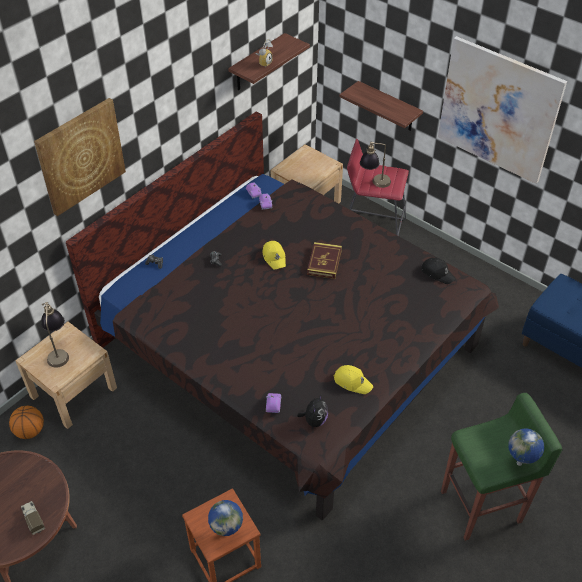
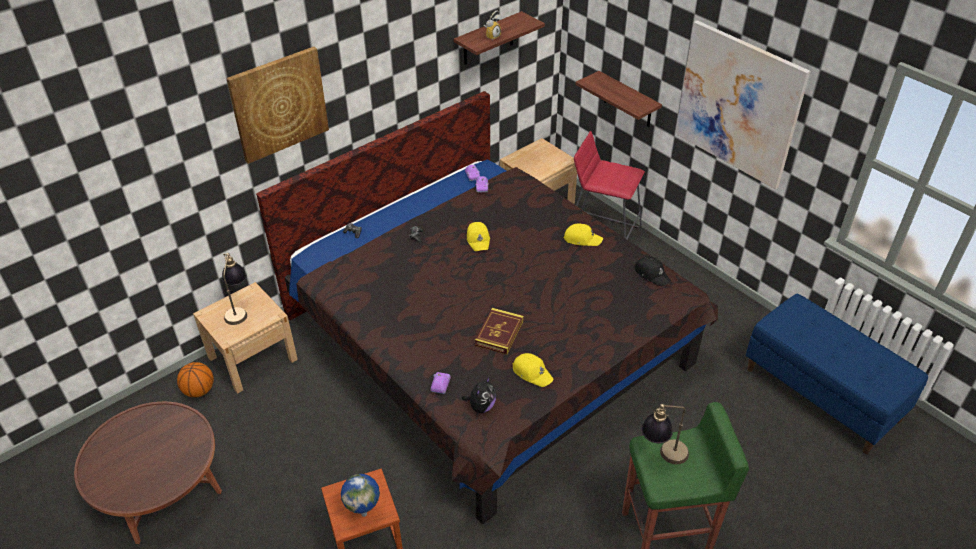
camera: 10 degrees right, 5 degrees down
(33, 519) = (170, 472): toy truck -> none
(324, 262) = (530, 250): book -> book (499, 333)
(368, 246) = (582, 239): none -> yellow cap
(374, 183) = (604, 180): table lamp -> table lamp (662, 455)
(520, 463) = (701, 481): globe -> none

